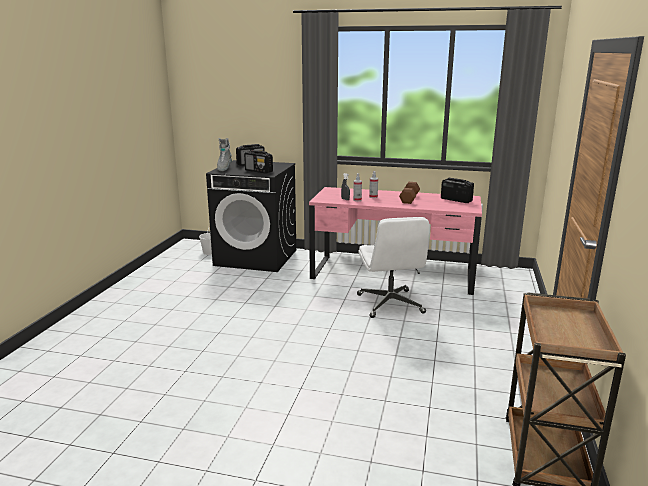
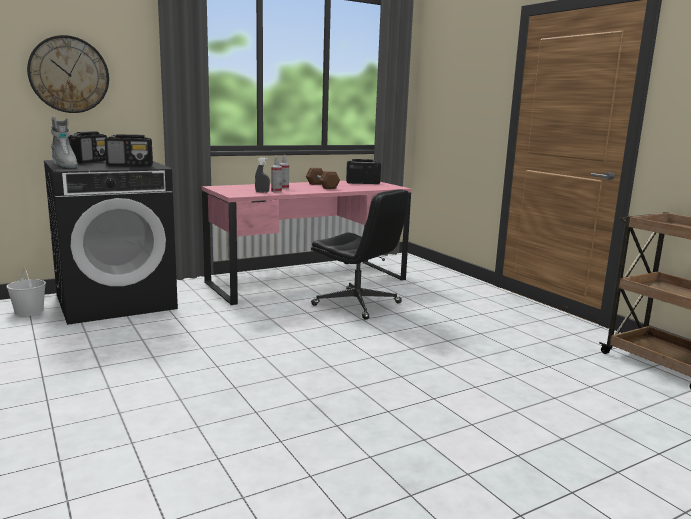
camera: 45 degrees left, 5 degrees down
(250, 105) = (69, 74): none -> wall clock
(390, 304) = (358, 304): white office chair -> black office chair

